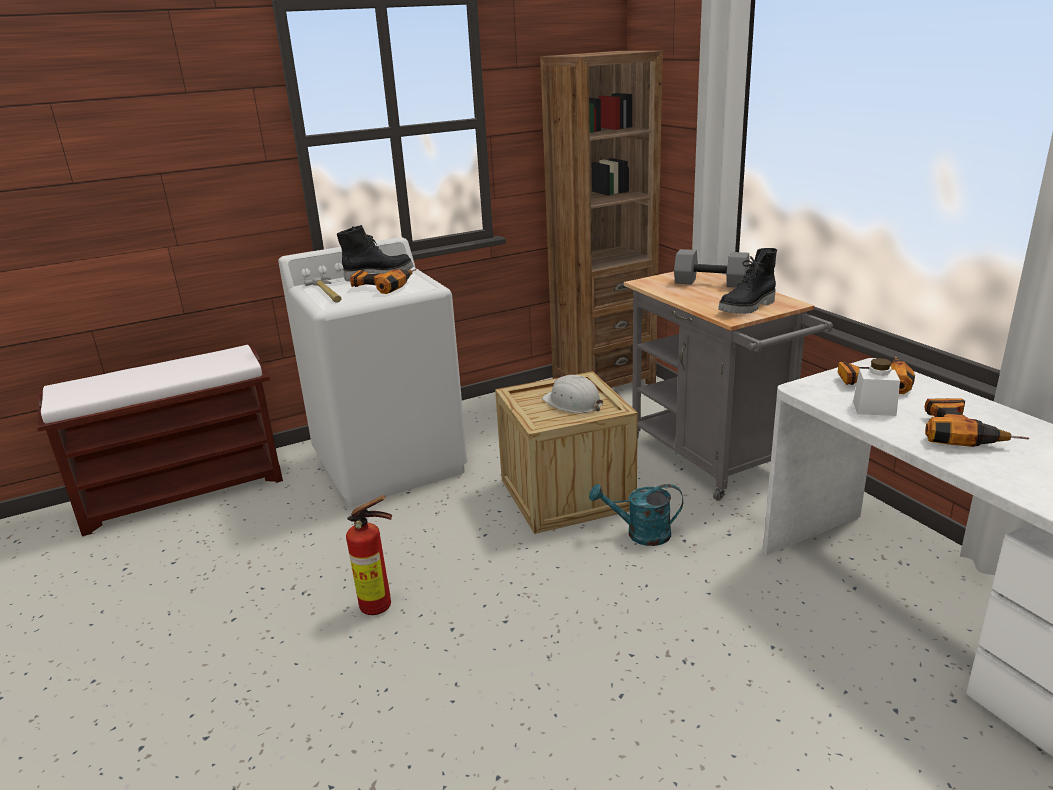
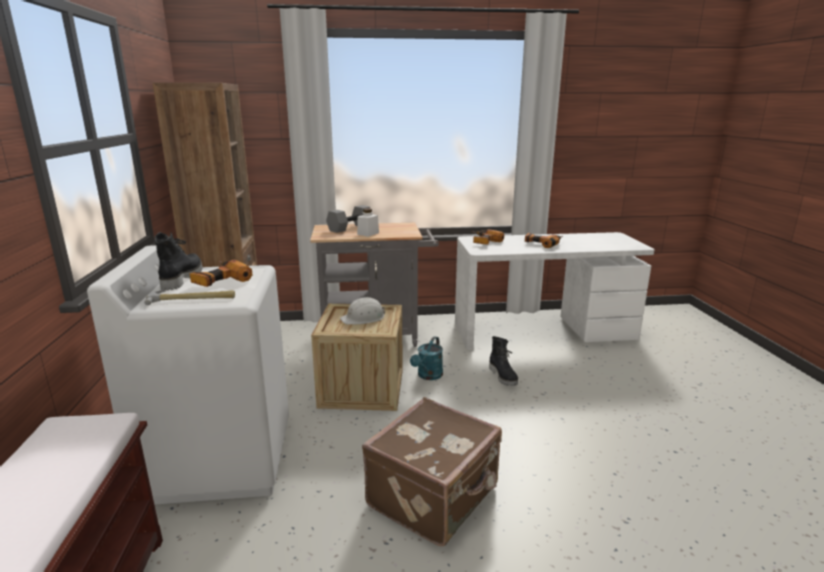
camera: 70 degrees left, 5 degrees down
(380, 607) = (435, 497): fire extinguisher -> brown suitcase
(748, 307) = (401, 230): black boot -> black boot (503, 376)
(874, 408) = (511, 247): white jar -> white jar (368, 233)

